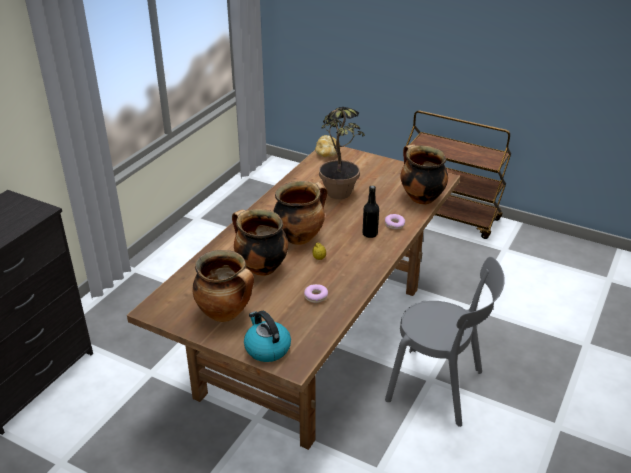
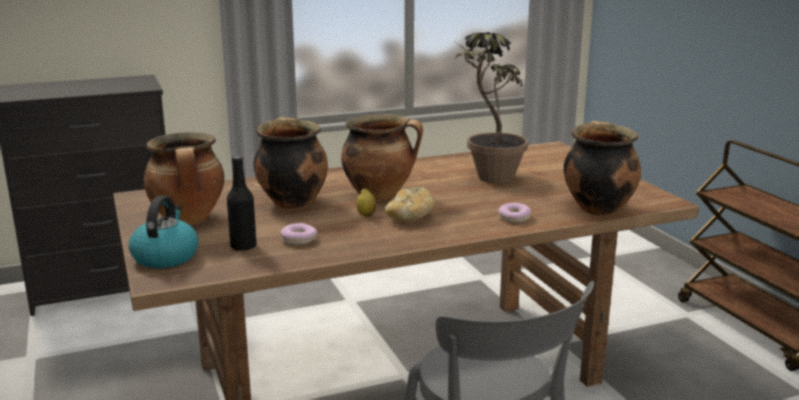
camera: 40 degrees right, 15 degrees down
(327, 153) = (543, 149): bread -> bread (410, 218)
(370, 234) = (466, 216): black bottle -> black bottle (243, 246)

